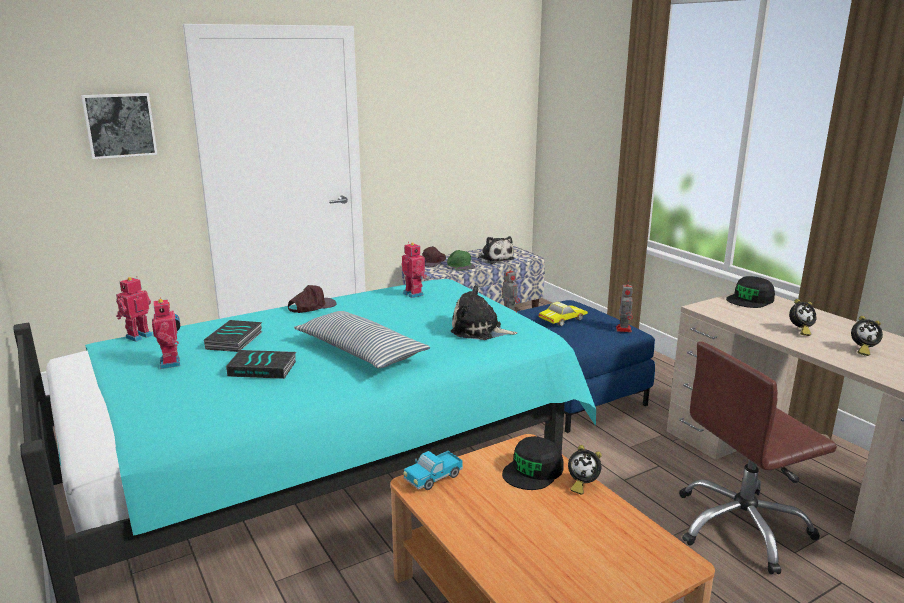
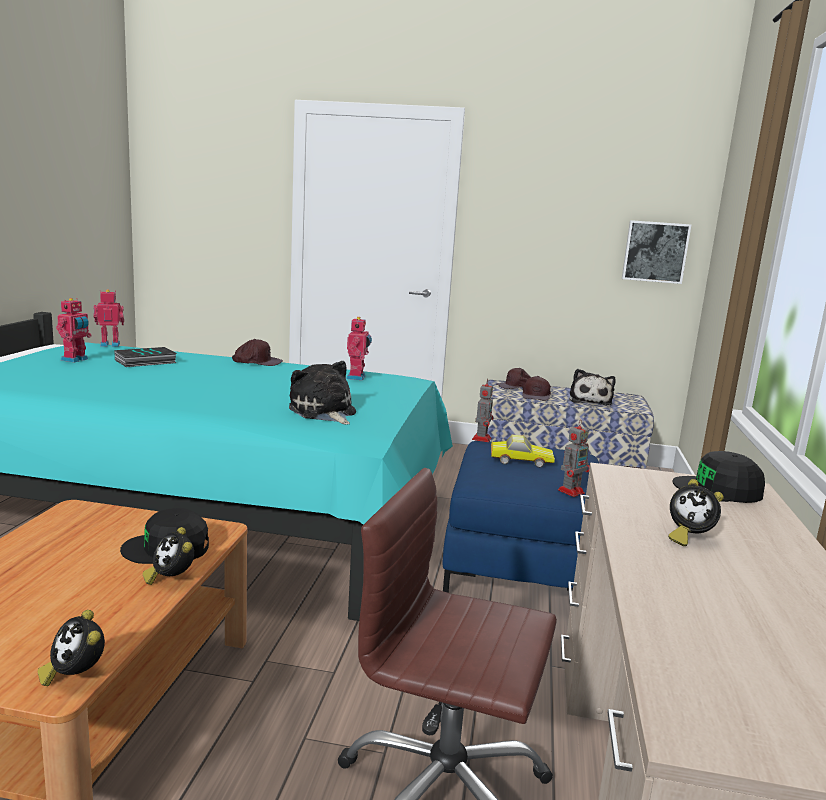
camera: 40 degrees right, 5 degrees down
(120, 125) = (231, 187): picture -> picture (655, 251)
(263, 368) = (106, 378): book -> none
(360, 352) = (191, 392): pillow -> none
(433, 479) = (91, 513): toy truck -> none
(460, 266) = (536, 395): green cap -> brown cap
(862, 350) = (727, 593): alarm clock -> alarm clock (75, 676)

